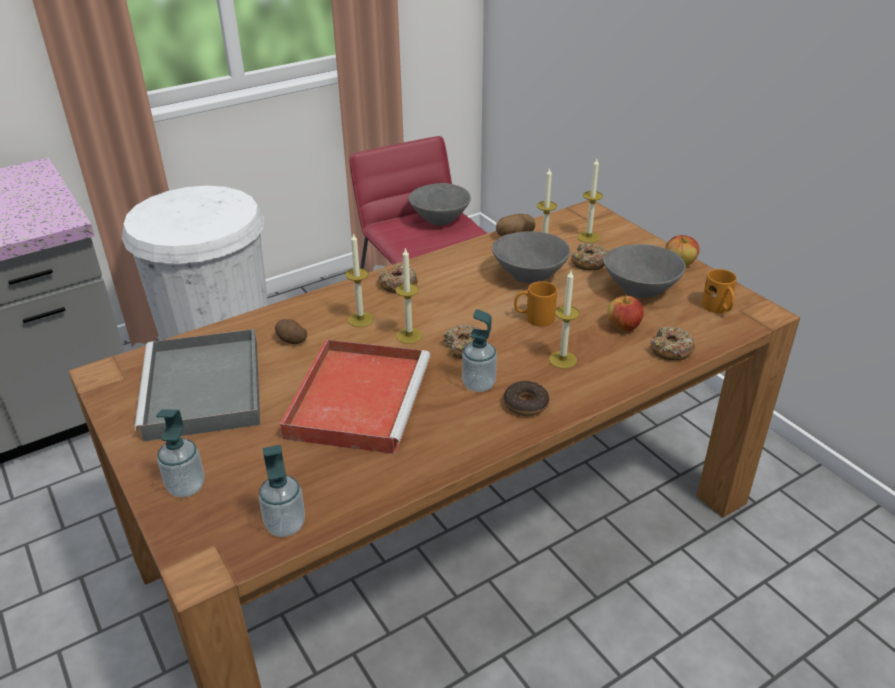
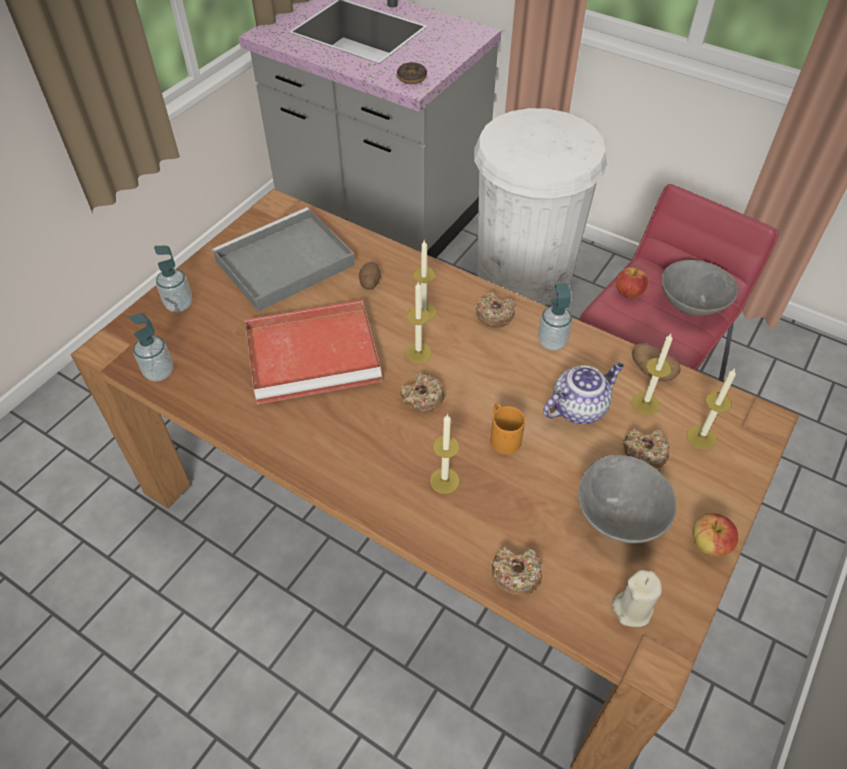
camera: 65 degrees right, 15 degrees up
(478, 384) = (372, 427): soap dispenser -> soap dispenser (552, 342)
(525, 404) = (360, 472): donut -> donut (411, 78)
(528, 275) = (579, 407): grey bowl -> teapot
(623, 327) = (533, 519): apple -> apple (628, 293)
(719, 308) = (632, 609): orange mug -> beige candle

